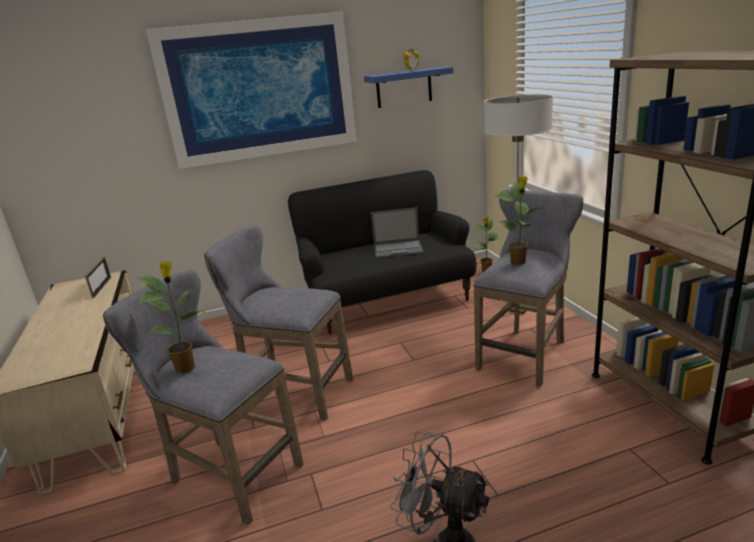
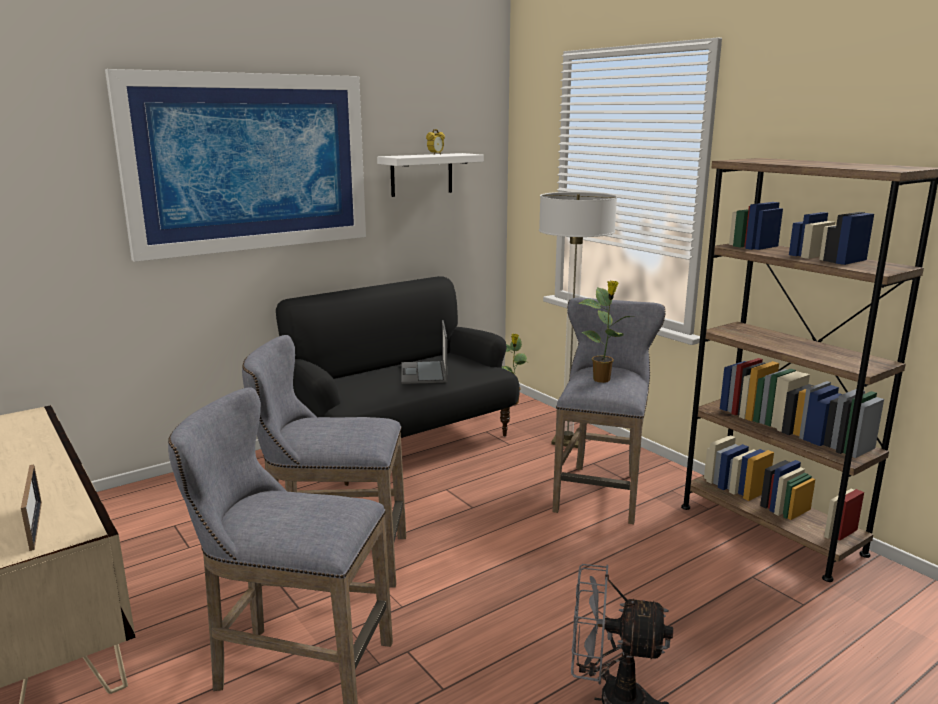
camera: 20 degrees left, 5 degrees down
(102, 287) = (29, 429): picture frame -> picture frame (35, 525)
(186, 368) = (265, 516): potted plant -> none
(398, 249) = (424, 373): laptop -> laptop turned 105 degrees clockwise
(404, 87) = (421, 174): blue shelf -> white shelf

